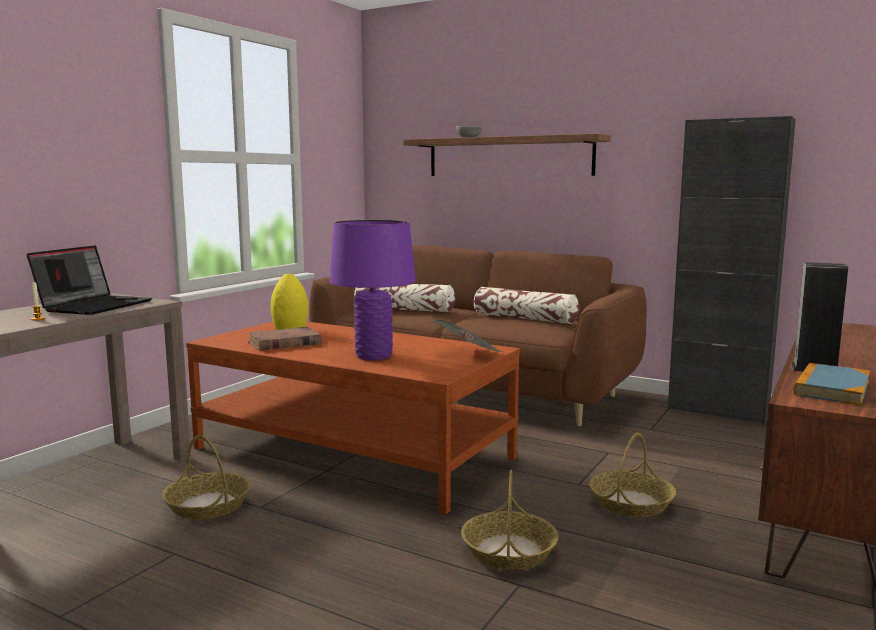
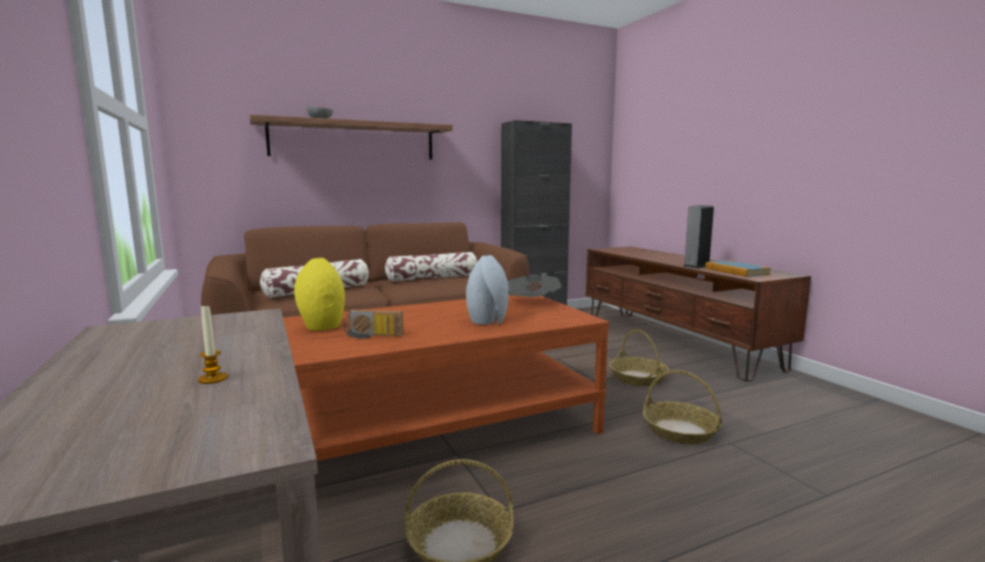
camera: 55 degrees left, 0 degrees up
(95, 306) = (188, 341): laptop -> none
(284, 343) = (372, 336): brown book -> radio
(373, 356) = (488, 321): purple table lamp -> grey vase

